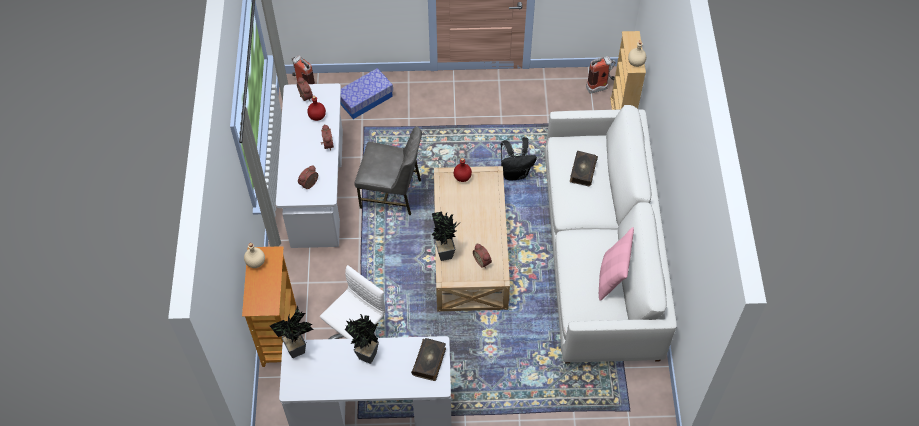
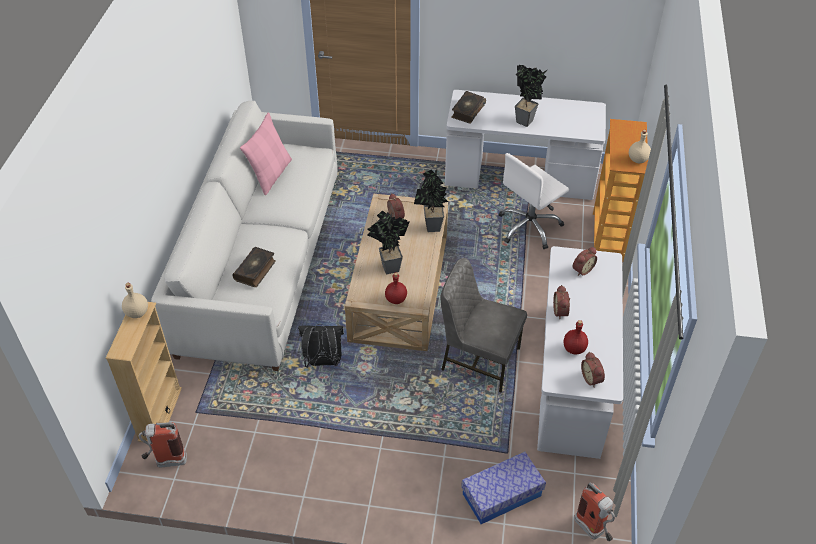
camera: 170 degrees left, 10 degrees down
(299, 350) = (588, 132): potted plant -> potted plant (387, 267)

